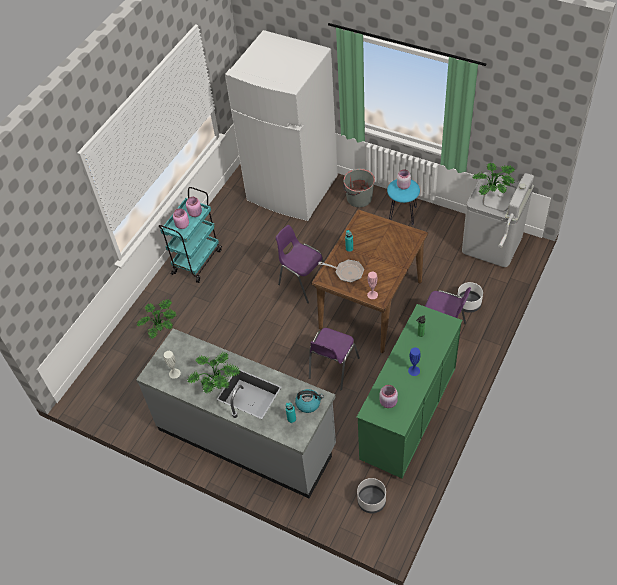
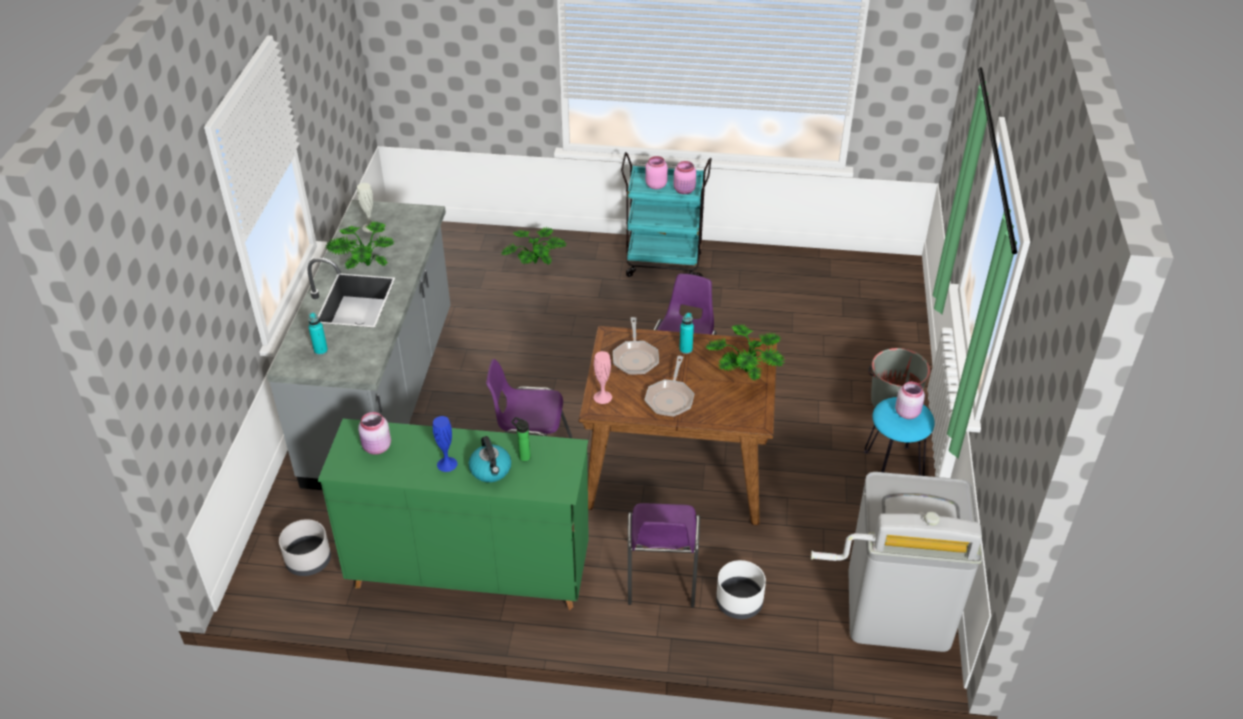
camera: 65 degrees right, 10 degrees down
(292, 188) = (863, 320): white fridge -> none
(308, 403) = (351, 361): kettle -> kettle (491, 470)
(385, 266) = (670, 398): none -> frying pan
(493, 191) = (928, 504): potted plant -> potted plant (745, 375)

